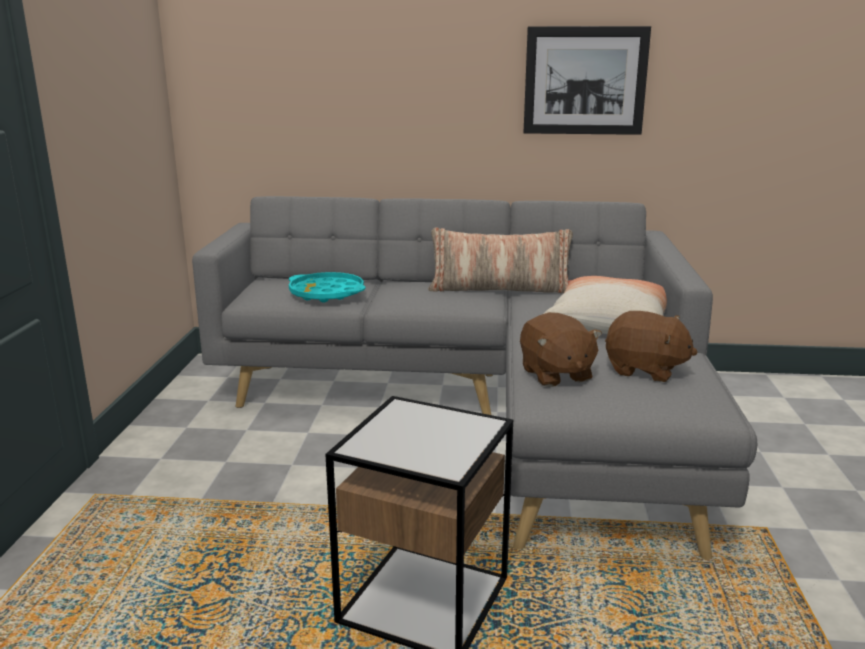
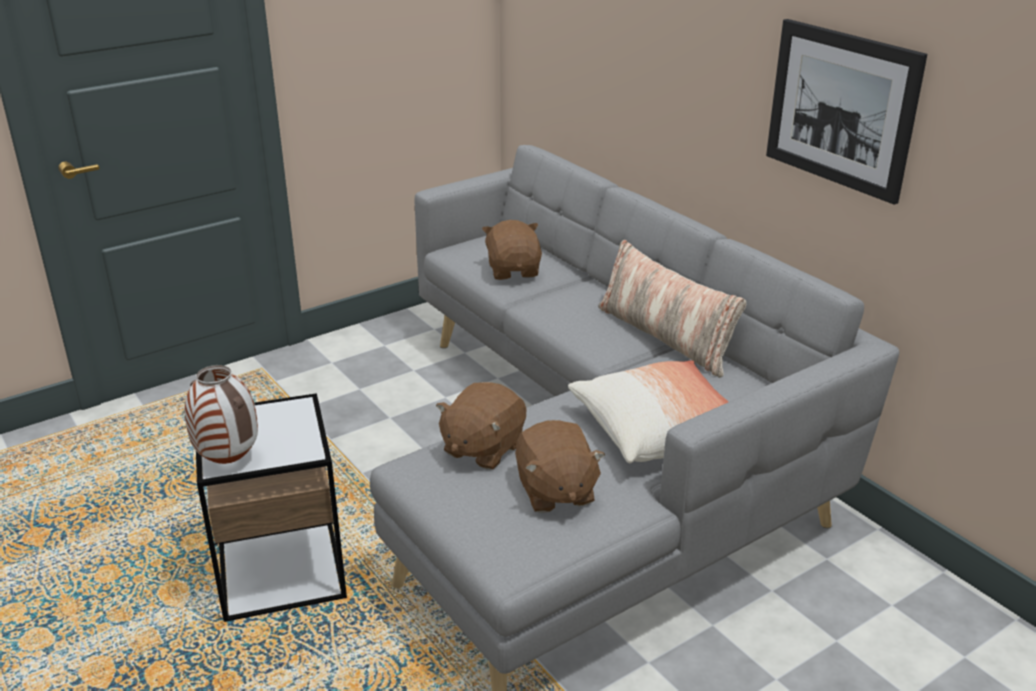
camera: 50 degrees right, 10 degrees up
(326, 293) = (514, 270): turquoise tray -> brown plush toy
(448, 460) = (230, 461): none -> vase

